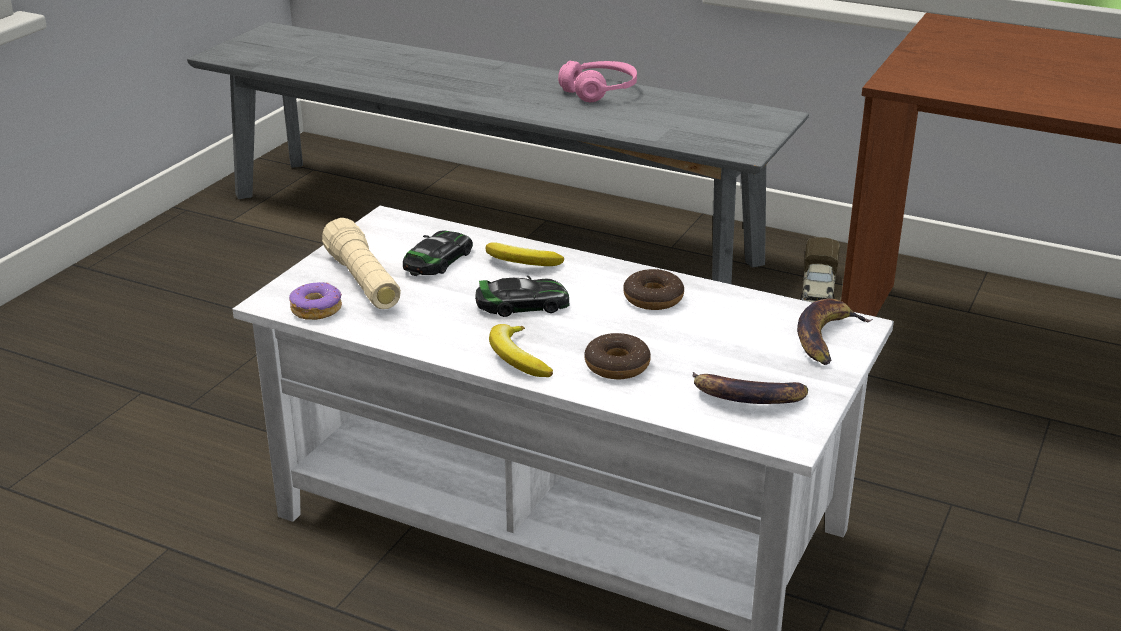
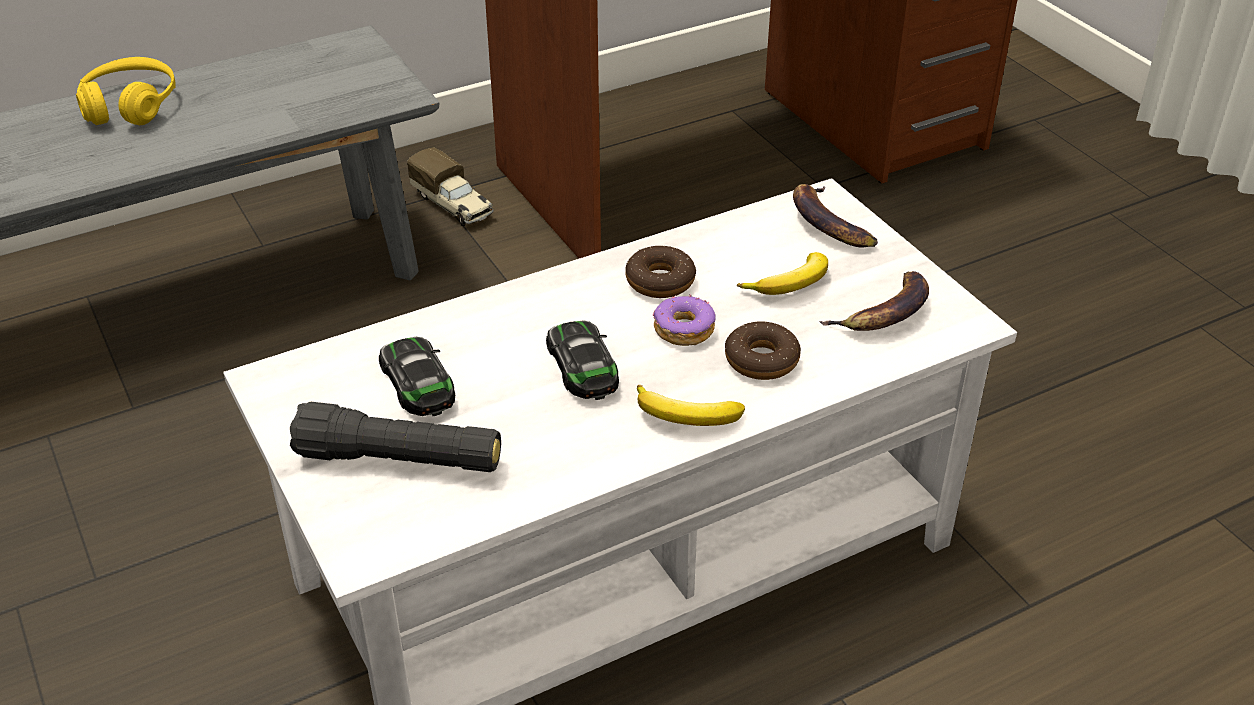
camera: 55 degrees left, 10 degrees up
(316, 309) = (424, 524): donut -> donut (683, 330)
(363, 281) = (400, 460): beige flashlight -> black flashlight
(520, 263) = (493, 330): banana -> banana (791, 285)
(522, 305) = (583, 367): toy car -> toy car turned 45 degrees counterclockwise
(599, 91) = (130, 106): pink headphones -> yellow headphones

